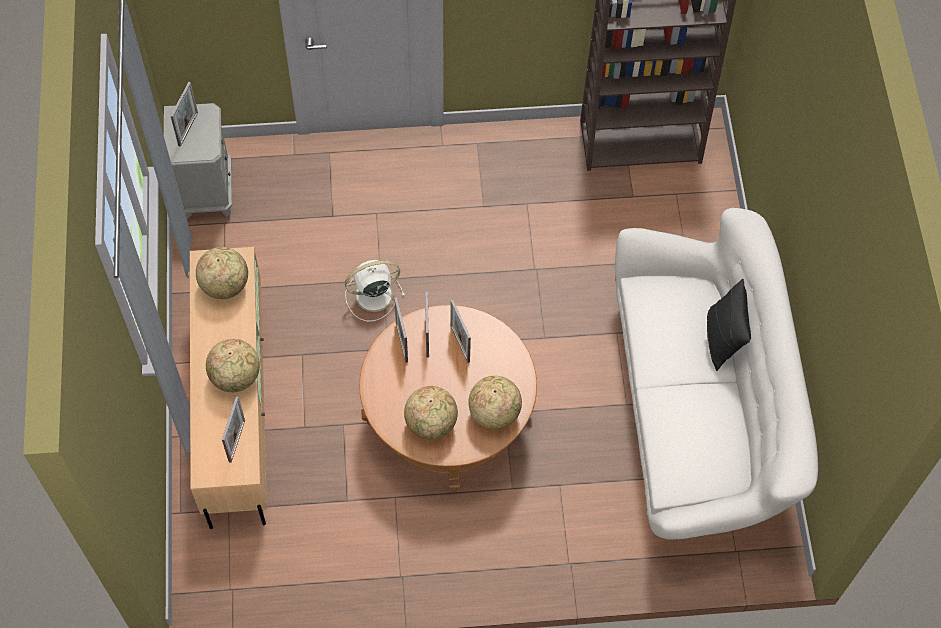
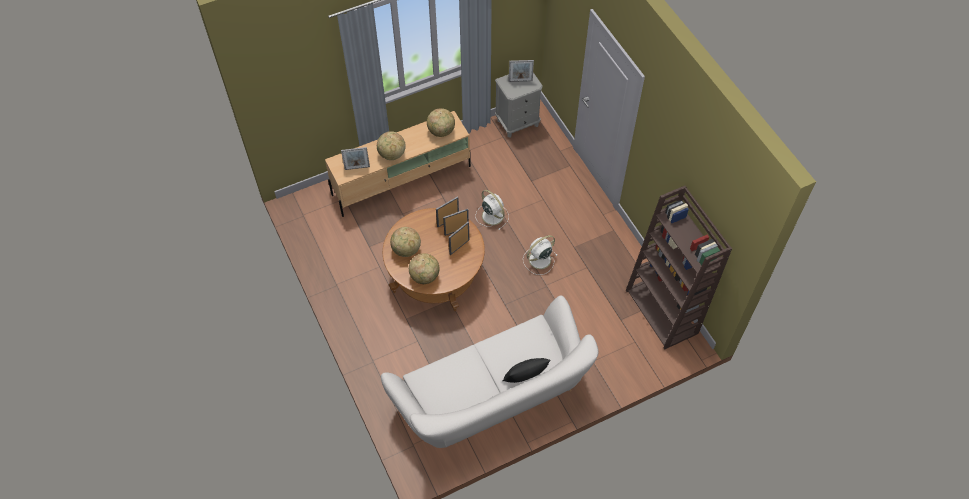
camera: 70 degrees right, 5 degrees down
(485, 261) = (539, 260): none -> white fan

